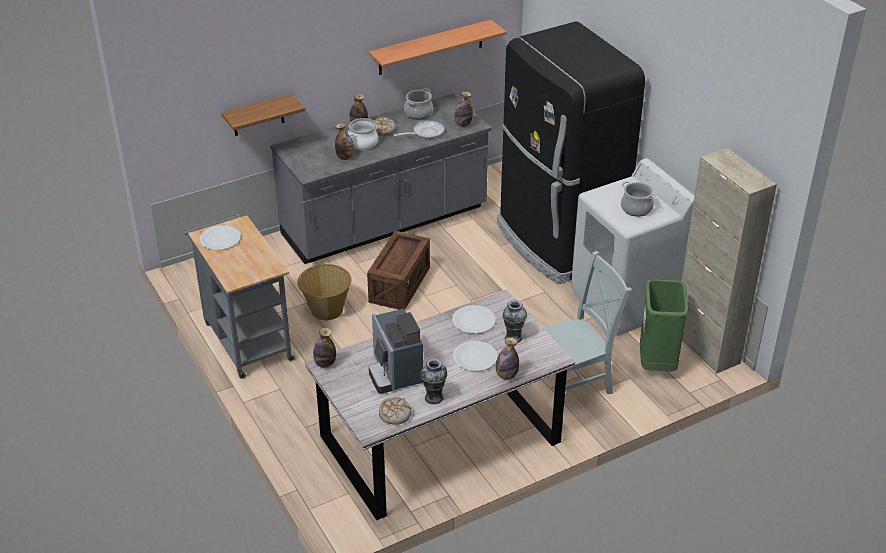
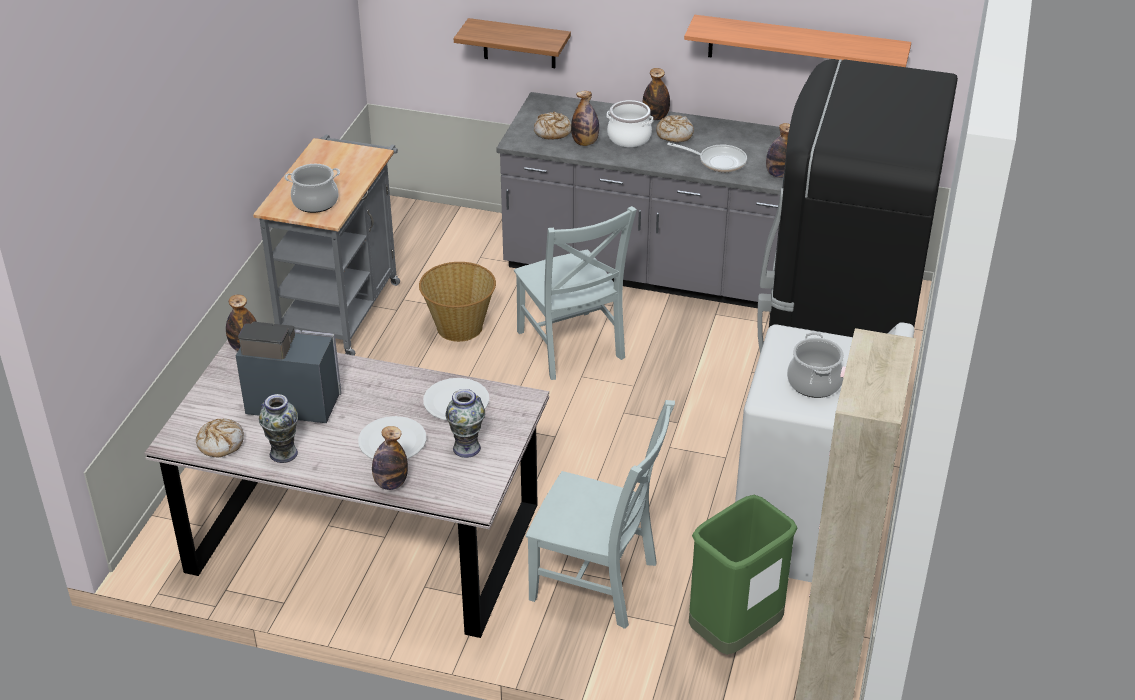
camera: 45 degrees right, 0 degrees up
(220, 239) = (330, 160): white plate -> none
(318, 160) = (552, 131): none -> bread
(395, 372) = (291, 401): coffee machine -> coffee machine turned 75 degrees clockwise
(399, 285) = (571, 348): crate -> grey chair
(418, 113) = (746, 136): cooking pot -> cooking pot (315, 202)

